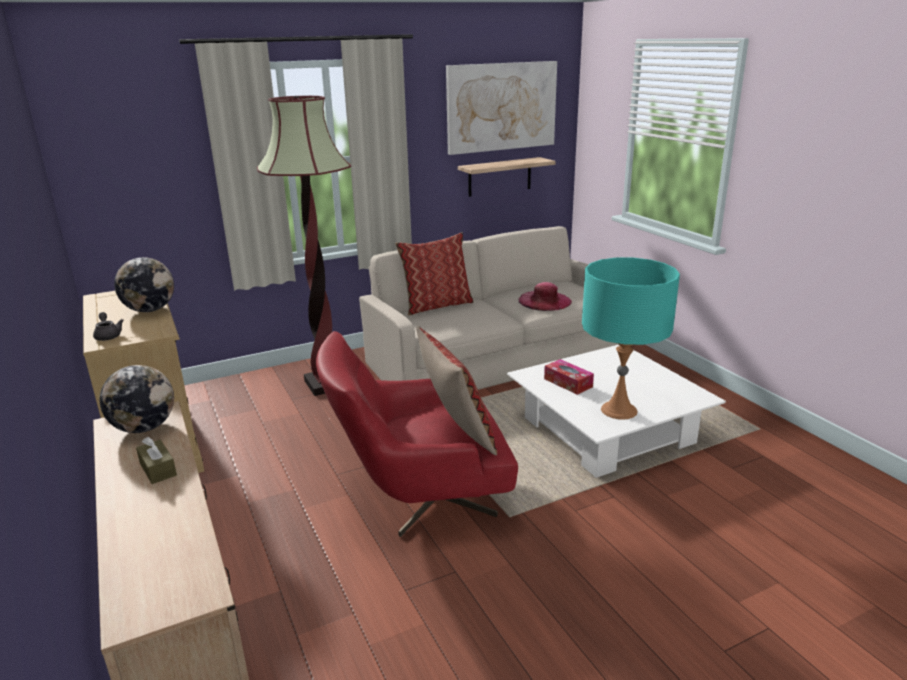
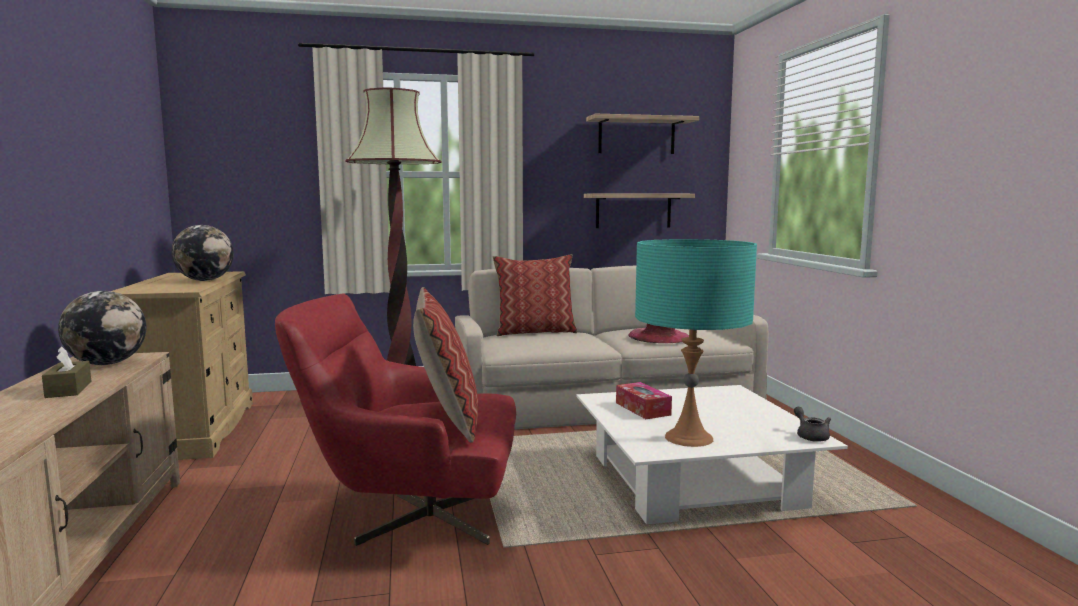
camera: 15 degrees right, 15 degrees down
(108, 335) = (140, 288): grey teapot -> grey teapot (810, 436)
(501, 107) = (636, 136): picture -> shelf

